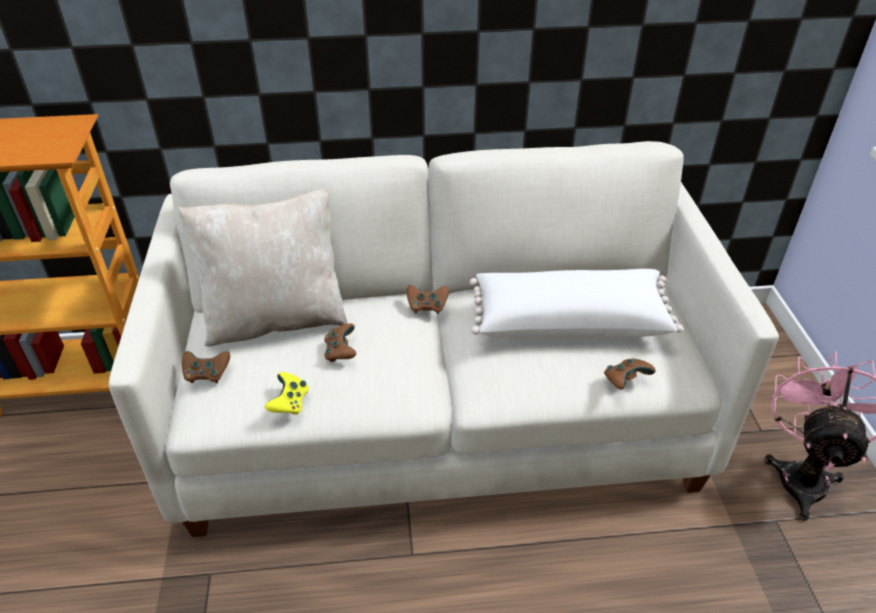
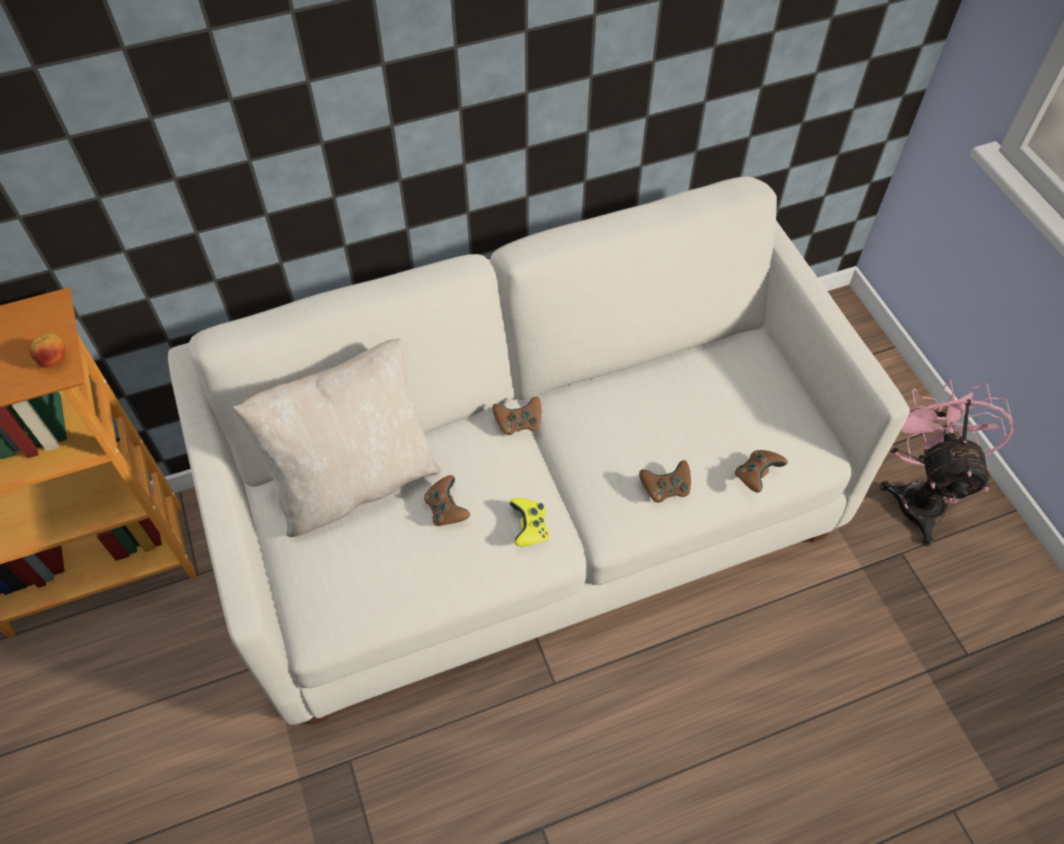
camera: 15 degrees left, 15 degrees up
(60, 149) = (55, 360): none -> apple
(206, 375) = (306, 574): brown game controller -> brown game controller (665, 488)
(289, 403) = (414, 588): yellow game controller -> yellow game controller (529, 529)
(569, 320) = (679, 410): white pillow -> none

